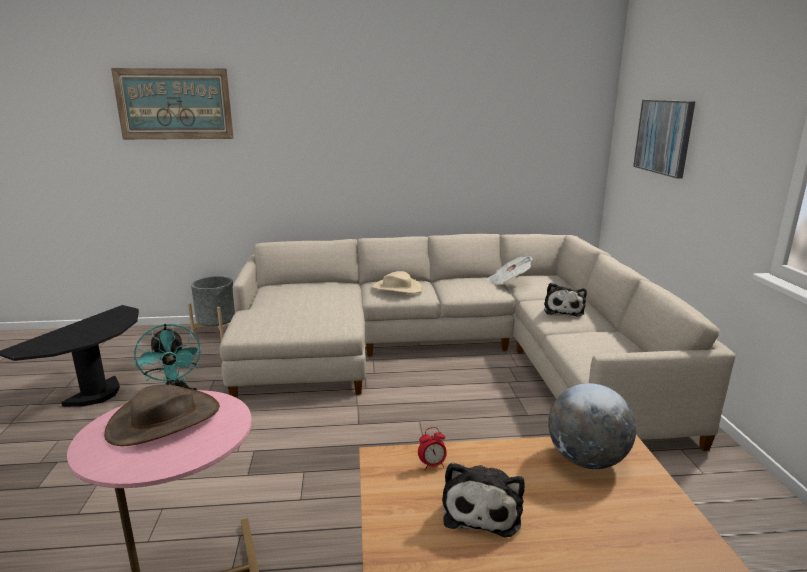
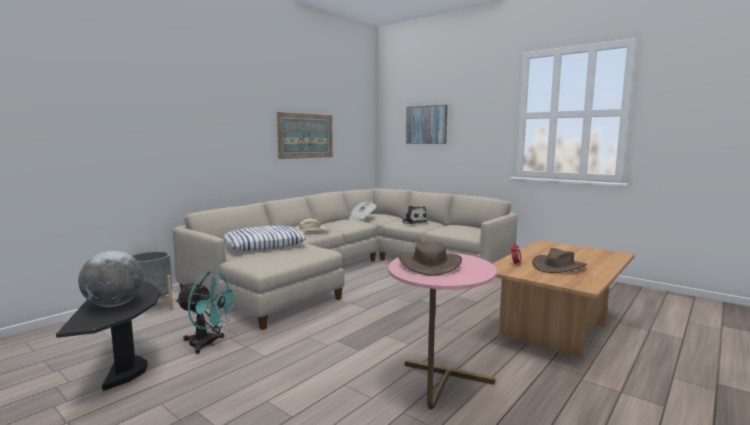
camera: 45 degrees left, 10 degrees down
(174, 104) = (100, 88): picture -> picture (306, 136)
(306, 298) = (264, 244): none -> pillow
(482, 509) = (558, 266): plush toy -> brown hat
(586, 460) = (547, 248): globe -> globe (114, 305)

